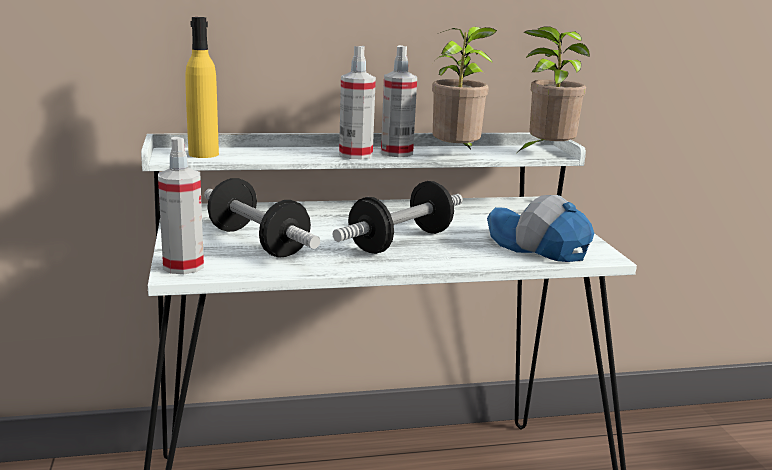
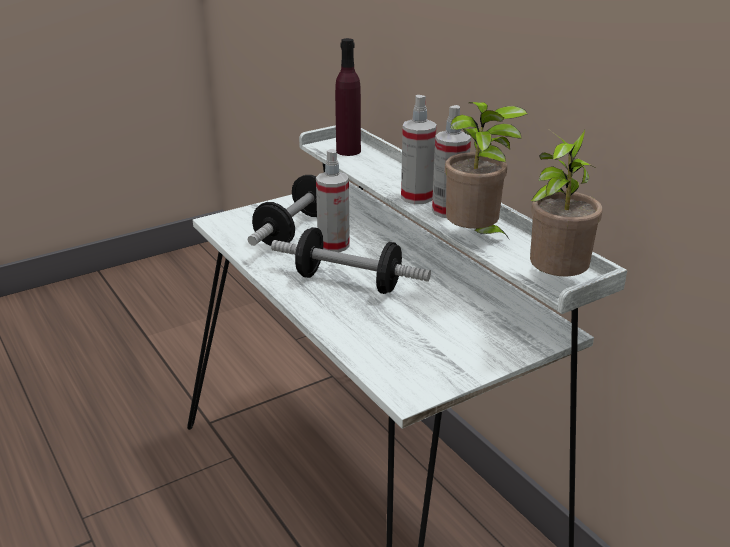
camera: 70 degrees right, 10 degrees up
(183, 266) = (229, 220): spray bottle -> spray bottle (333, 245)
(203, 154) = (348, 151): yellow bottle -> purple bottle
(536, 246) = (400, 350): cap -> none

